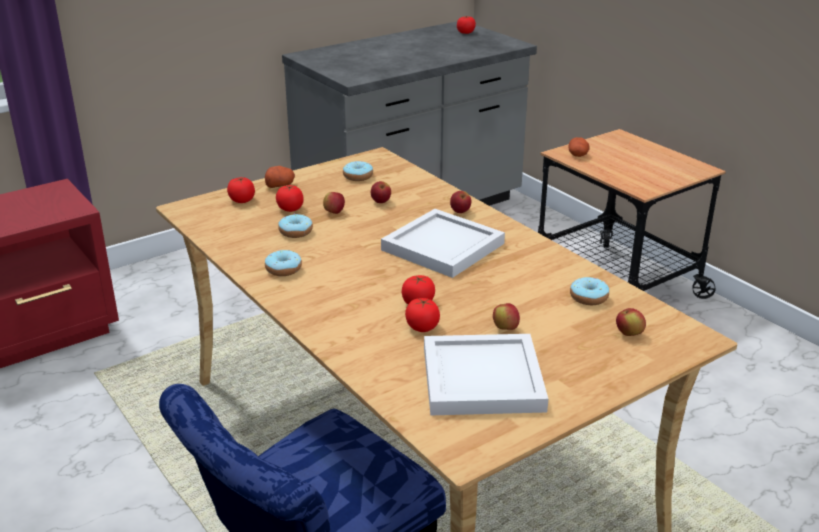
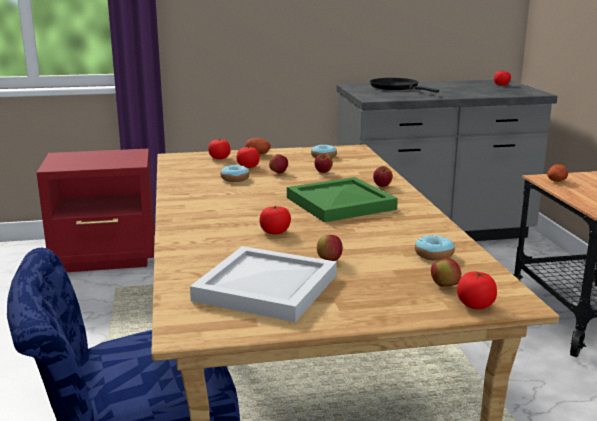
camera: 25 degrees right, 10 degrees down
(283, 269) = (197, 197): donut -> none
(359, 53) = (396, 87): none -> black frying pan
(422, 327) = (258, 246): tomato -> tomato (475, 305)
(443, 248) = (340, 204): white tray -> green tray

